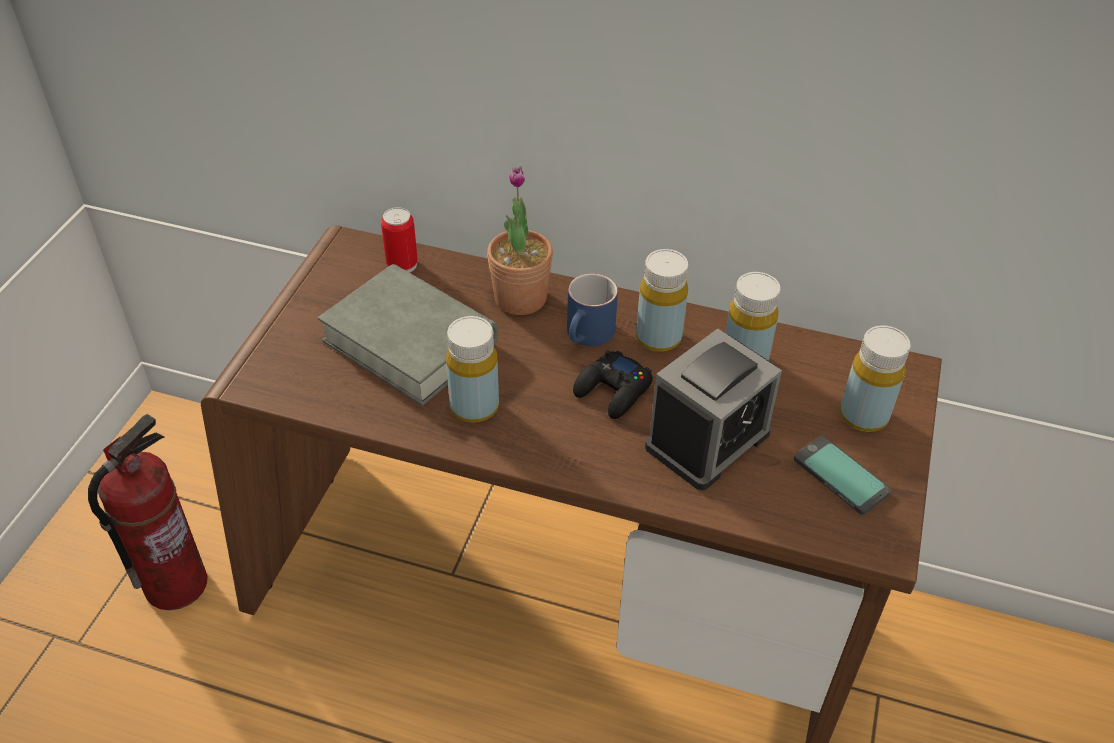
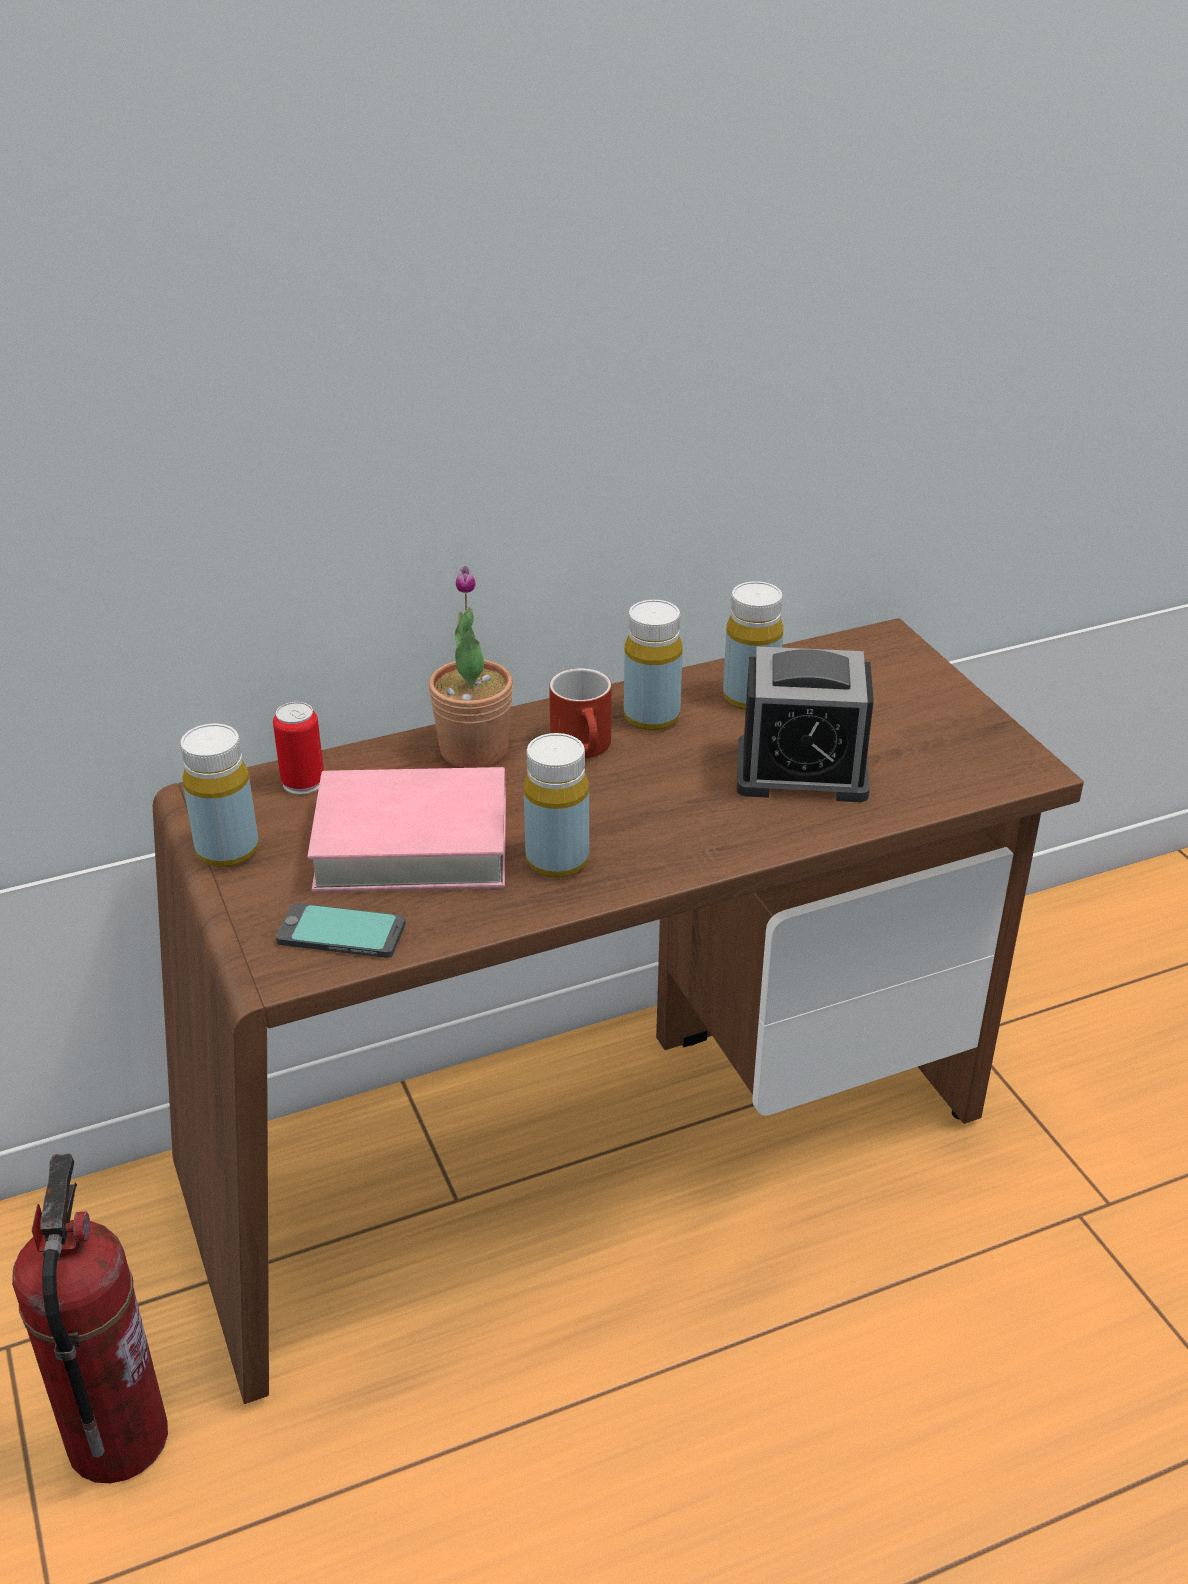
camera: 40 degrees left, 10 degrees down
(410, 342) = (412, 843): grey book -> pink book
(588, 337) = (586, 748): blue mug -> red mug
(613, 391) = (669, 778): black game controller -> none
(707, 440) = (801, 772): alarm clock -> alarm clock turned 90 degrees clockwise
(840, 476) = (938, 740): phone -> phone (341, 933)
(863, 416) = (898, 688): yellow bottle -> yellow bottle (227, 850)

